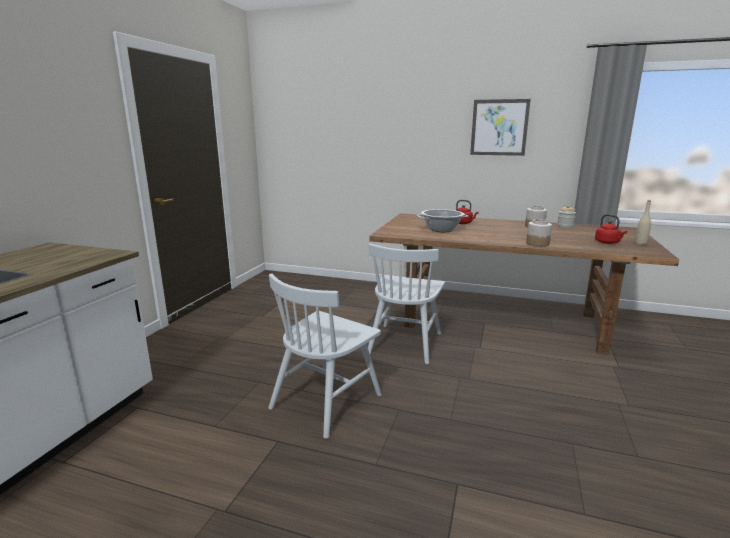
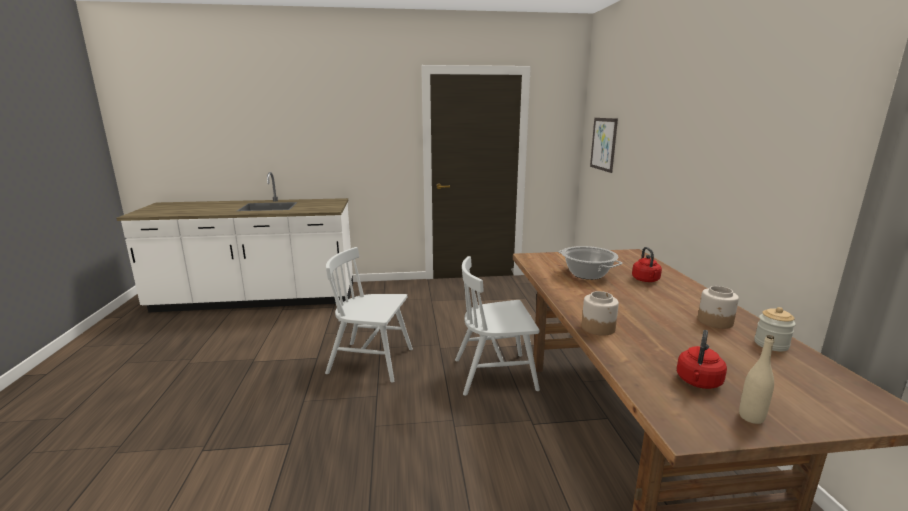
camera: 65 degrees right, 0 degrees up
(499, 127) = (762, 151): picture -> picture (603, 144)

